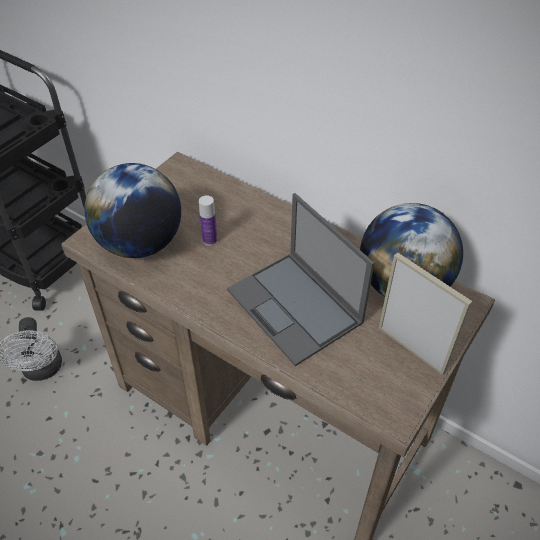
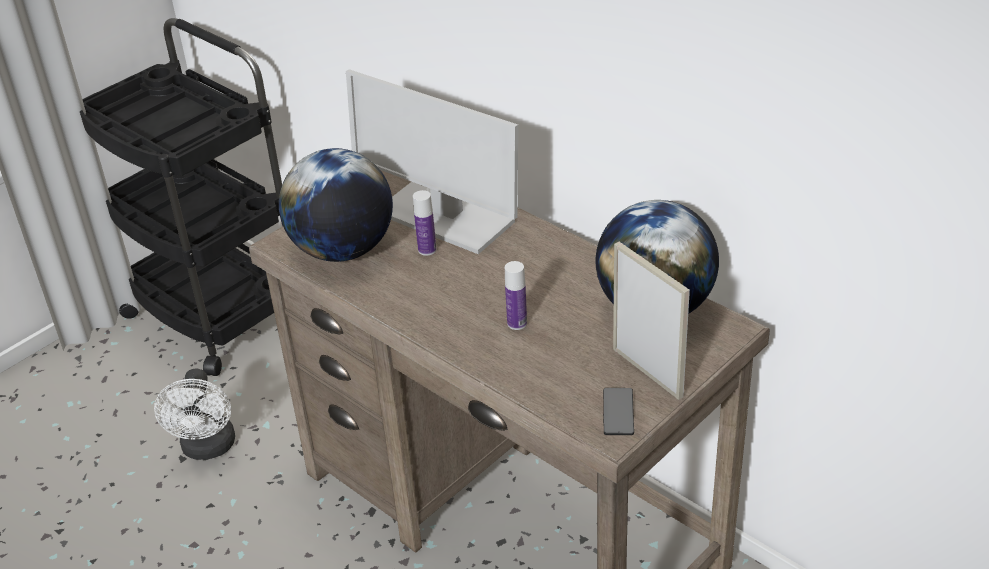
camera: 10 degrees right, 10 degrees down
(218, 209) = (443, 218): none -> monitor
(295, 307) = (517, 323): laptop -> bottle
(396, 392) = (618, 412): none -> phone

